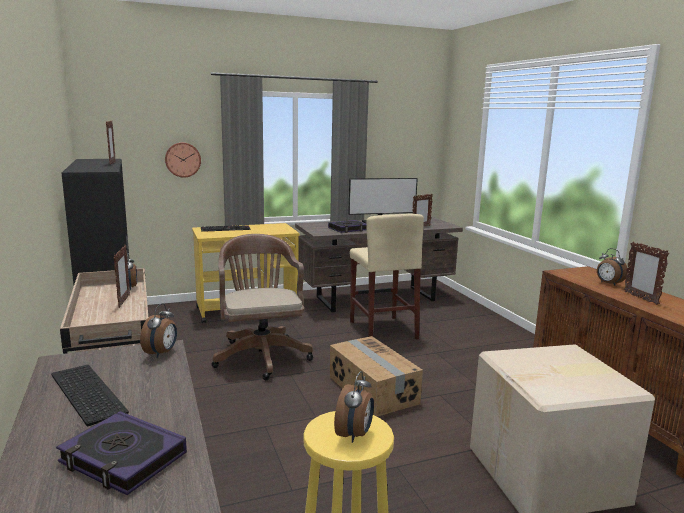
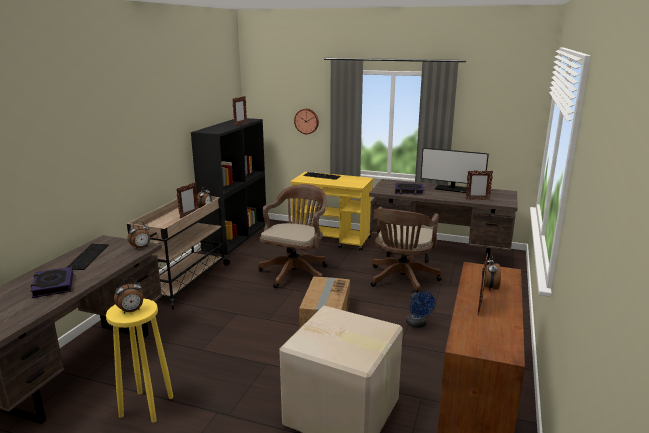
camera: 40 degrees right, 5 degrees up
(382, 330) = (401, 280): beige stool -> brown office chair
(462, 364) = (417, 324): none -> blue fan

